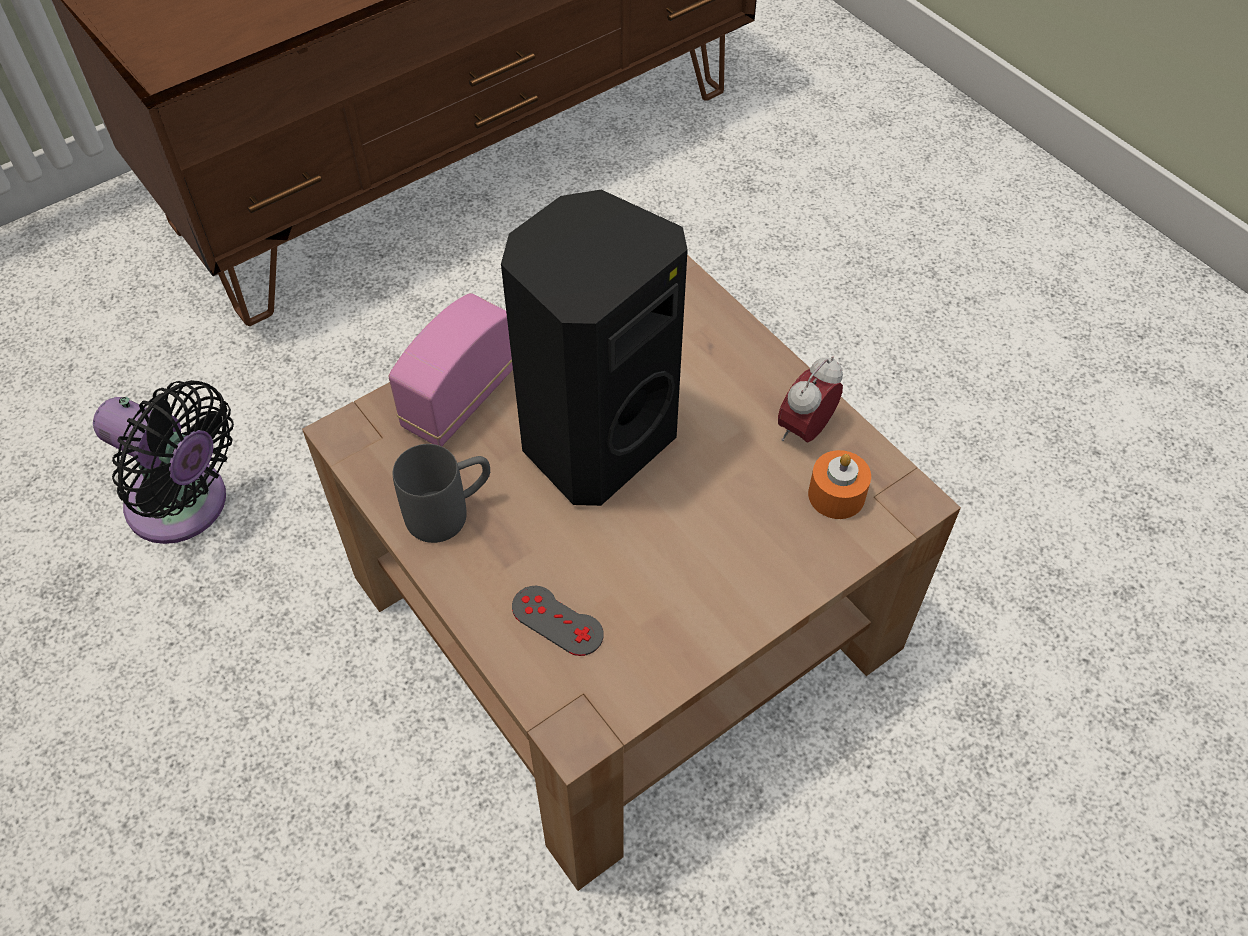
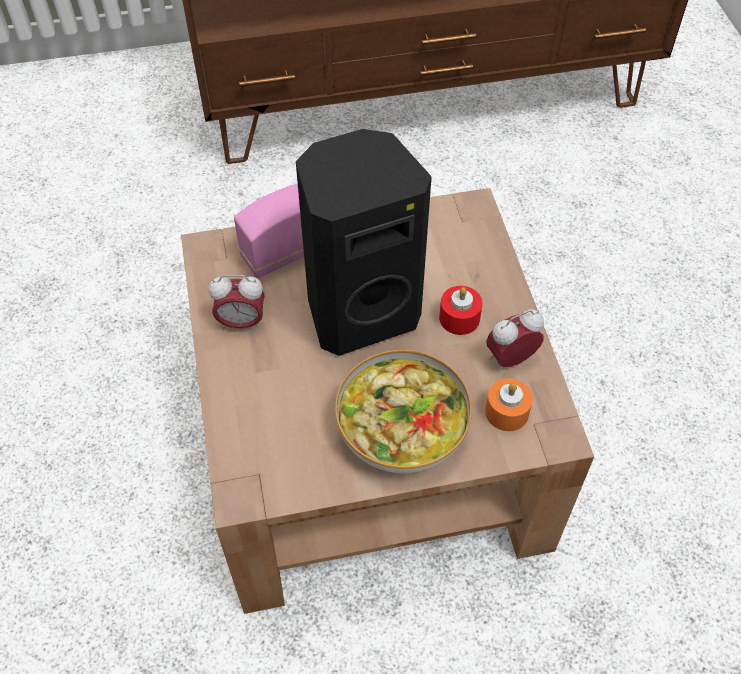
camera: 25 degrees right, 0 degrees up
(185, 506) = (132, 266): black fan -> none
(450, 511) = (241, 322): grey mug -> alarm clock
(557, 621) = (269, 420): grey game controller -> none
(718, 404) = (459, 318): none -> red candle
(727, 564) = (402, 428): none -> bowl

